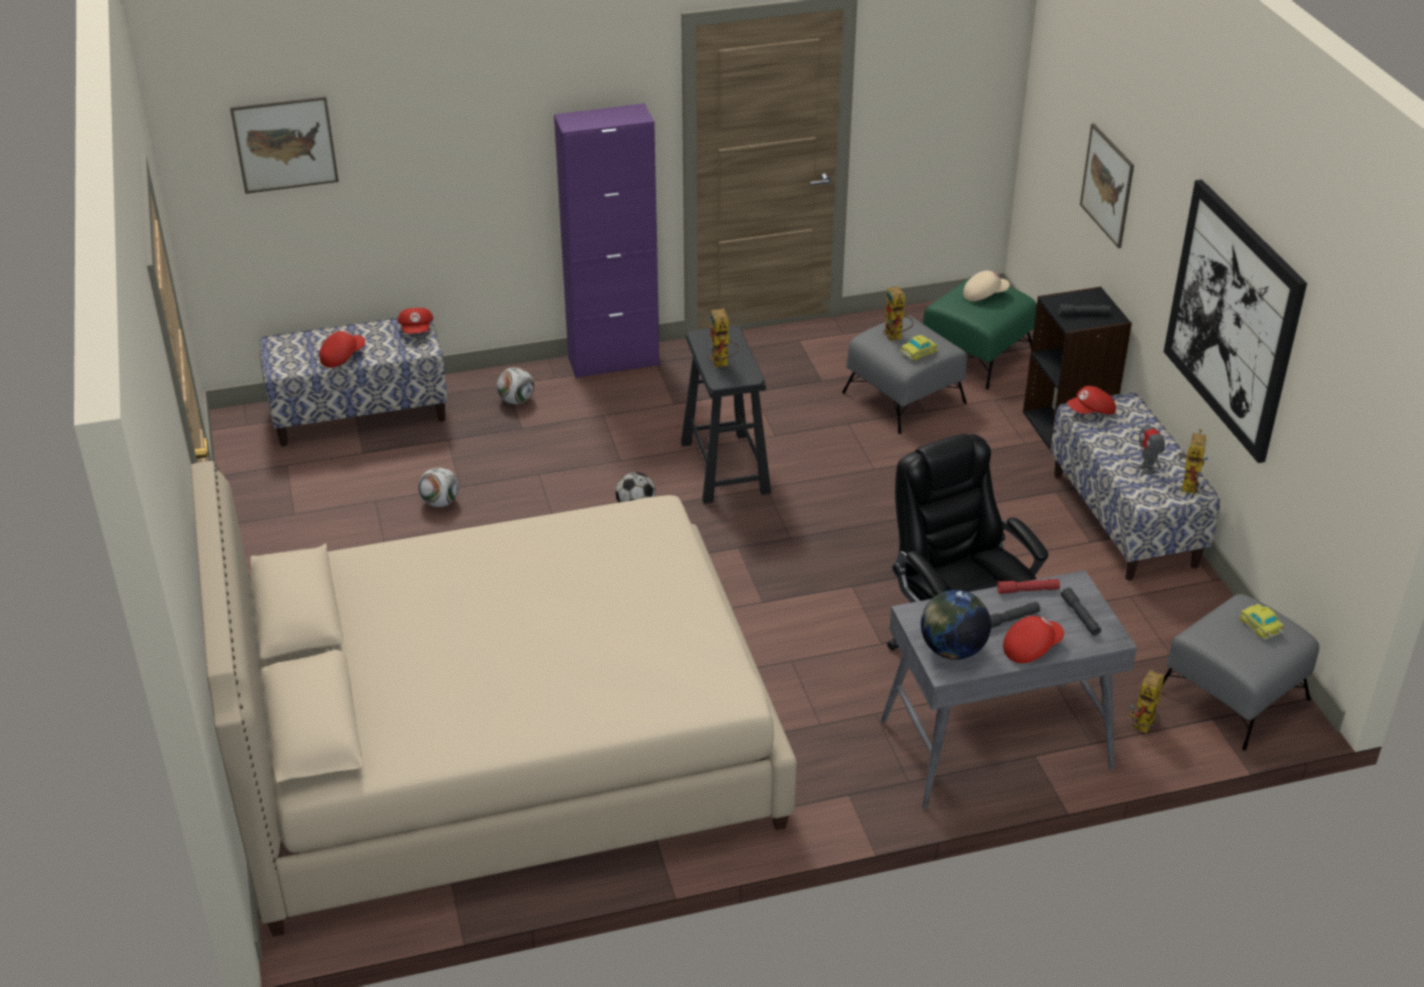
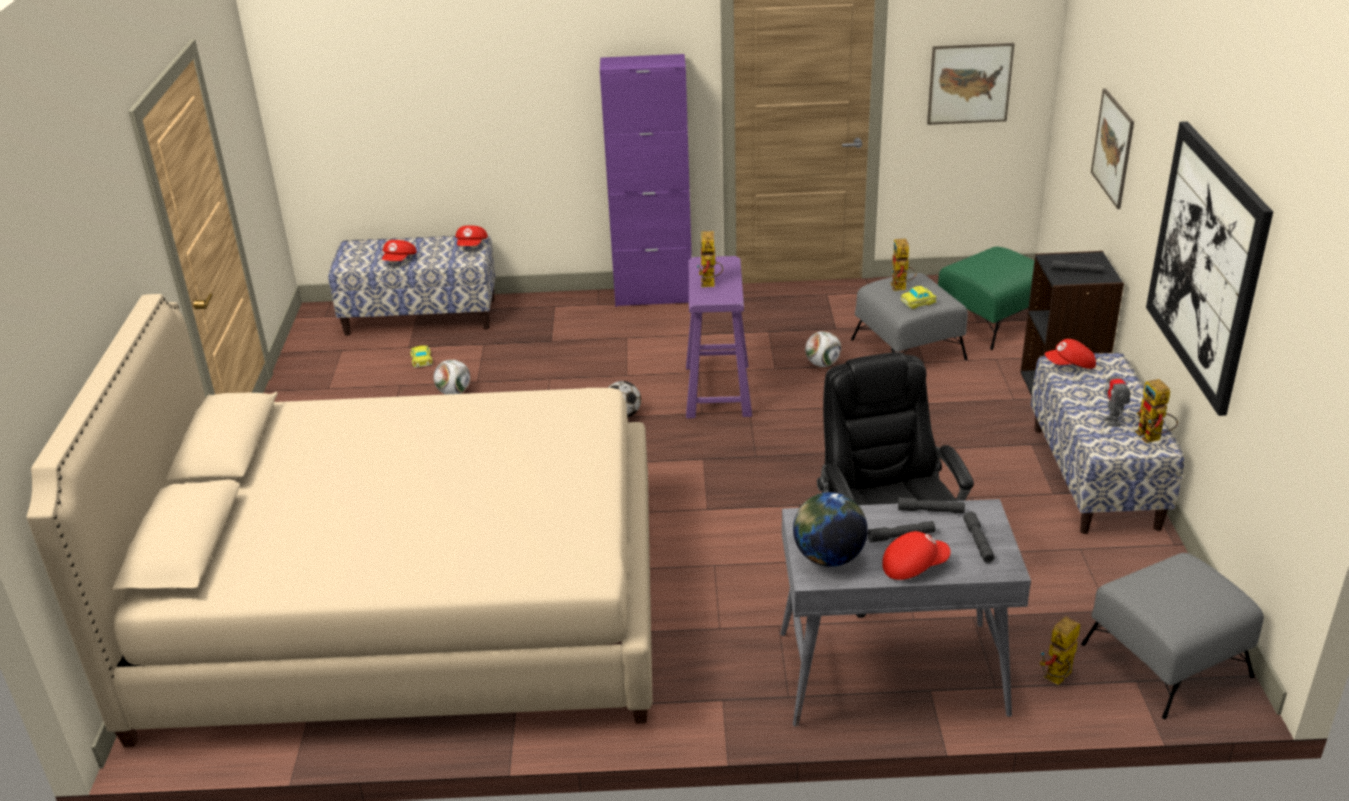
camera: 15 degrees right, 5 degrees down
(285, 144) = (361, 66): picture -> picture (969, 83)
(342, 357) = (400, 260): red cap -> red cap turned 135 degrees clockwise
(516, 400) = (556, 319): football -> football (823, 364)
(725, 468) = (717, 391): black stool -> purple stool
(984, 294) = (999, 261): beige cap -> none
(1027, 590) = (930, 510): red flashlight -> grey flashlight
(1187, 482) = (1152, 438): toy robot -> toy robot turned 135 degrees clockwise
(1261, 626) = (1198, 586): toy car -> toy car (421, 360)

